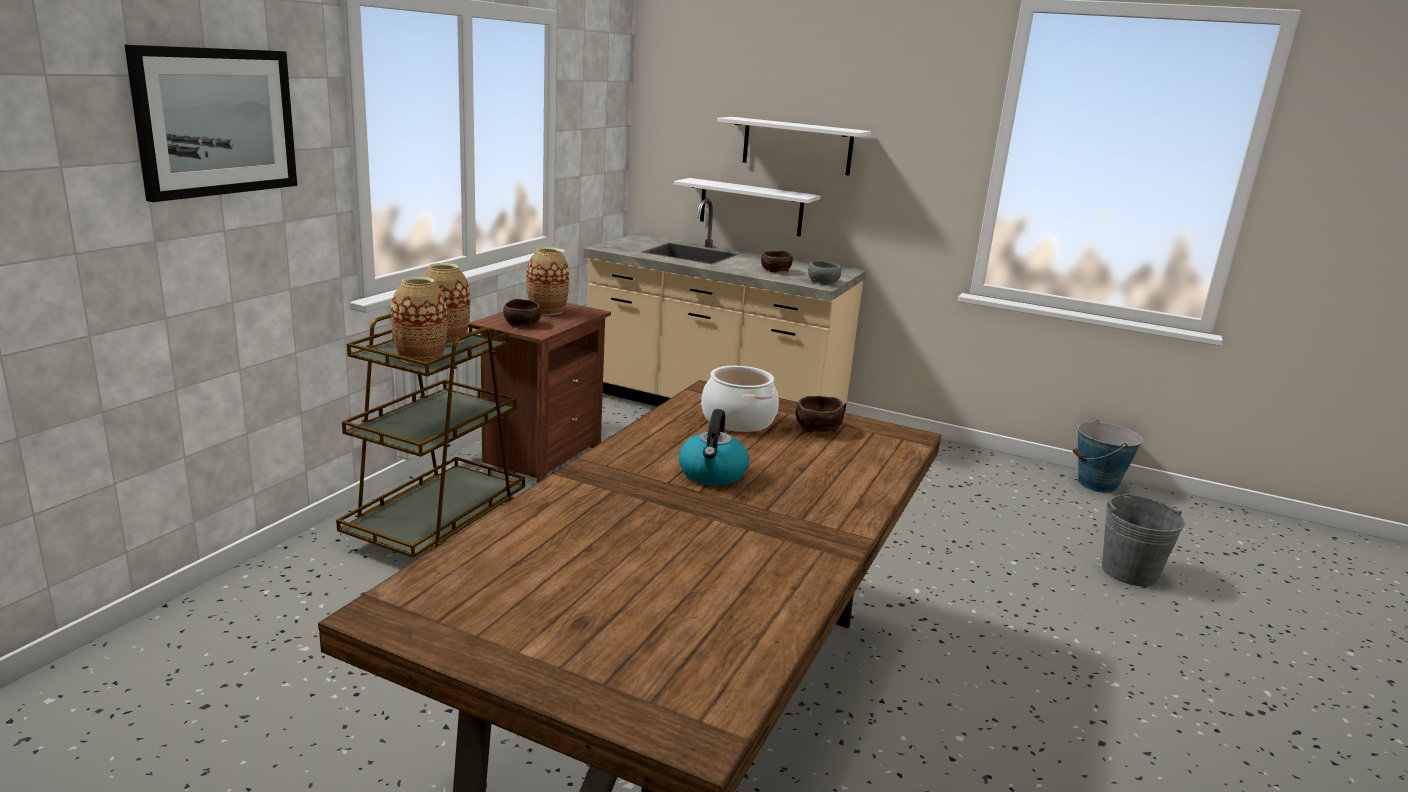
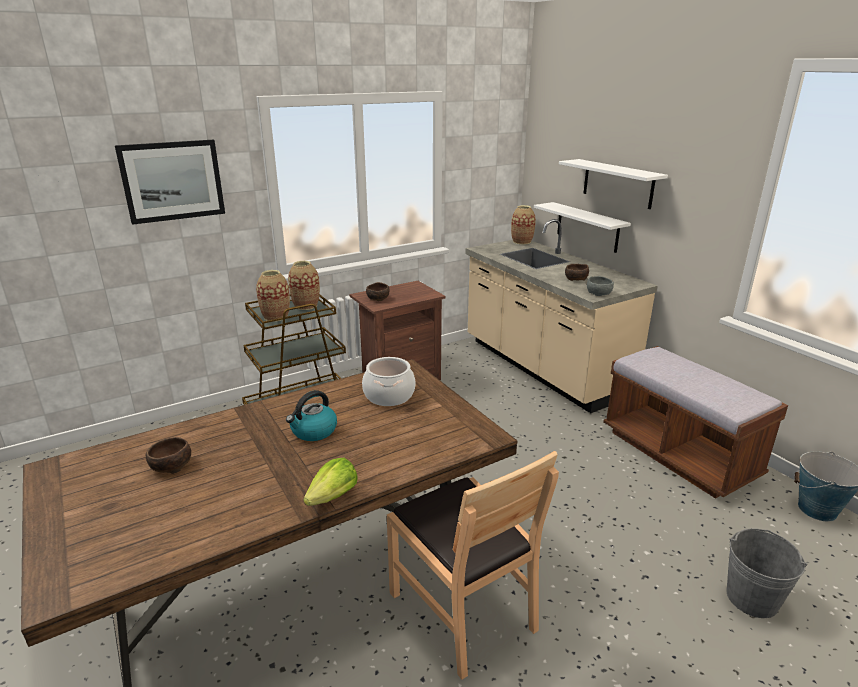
camera: 35 degrees right, 5 degrees up
(547, 310) = (406, 290): vase -> vase (522, 241)
(816, 428) = (431, 413): brown bowl -> brown bowl (170, 465)
(852, 529) = (333, 497): none -> lettuce
(913, 676) = (463, 609): none -> brown chair
(943, 465) = (678, 454): none -> brown bench

